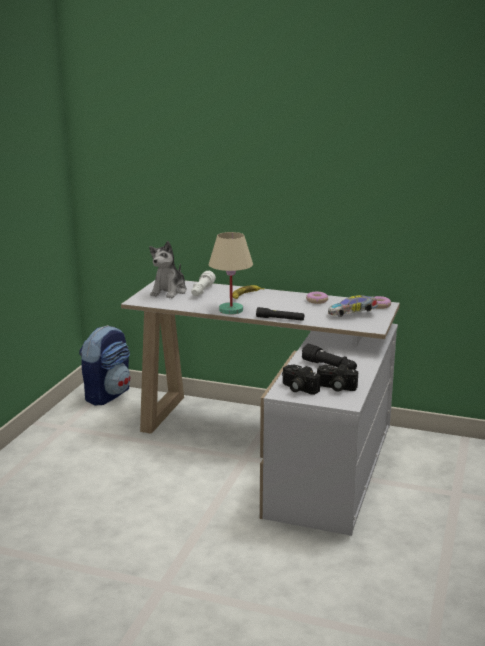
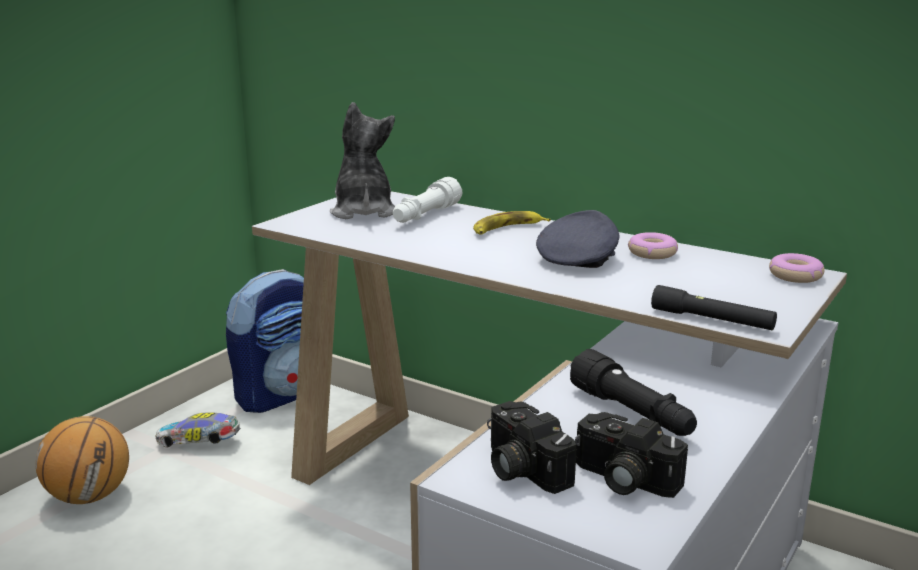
camera: 15 degrees right, 0 degrees up
(40, 452) = (90, 496): none -> basketball
(169, 291) = (363, 211): plush toy -> plush toy turned 135 degrees clockwise
(230, 310) = (452, 256): beige table lamp -> none
(280, 319) = (547, 284): black flashlight -> black flashlight (712, 320)
(286, 306) = (577, 259): none -> grey cap
(353, 314) = (723, 290): toy car -> toy car (200, 443)

